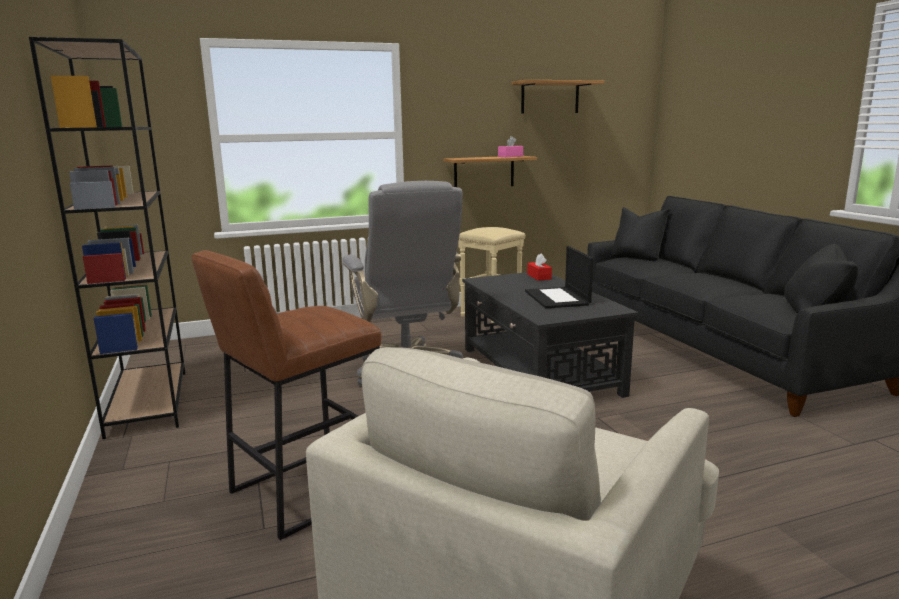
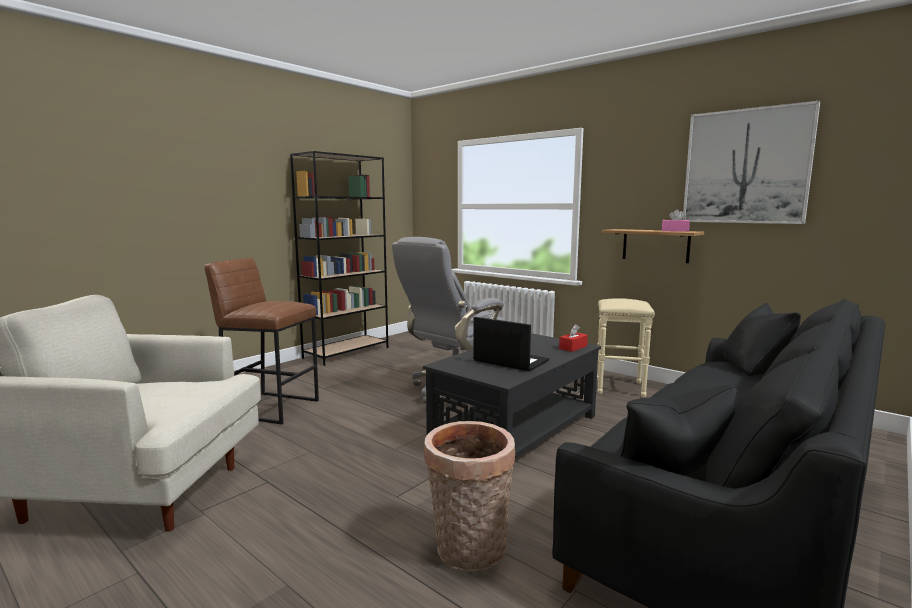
camera: 60 degrees right, 5 degrees down
(550, 97) = (746, 166): shelf -> picture
(558, 298) = (509, 361): laptop -> laptop turned 75 degrees clockwise
(742, 436) = (469, 552): none -> basket

